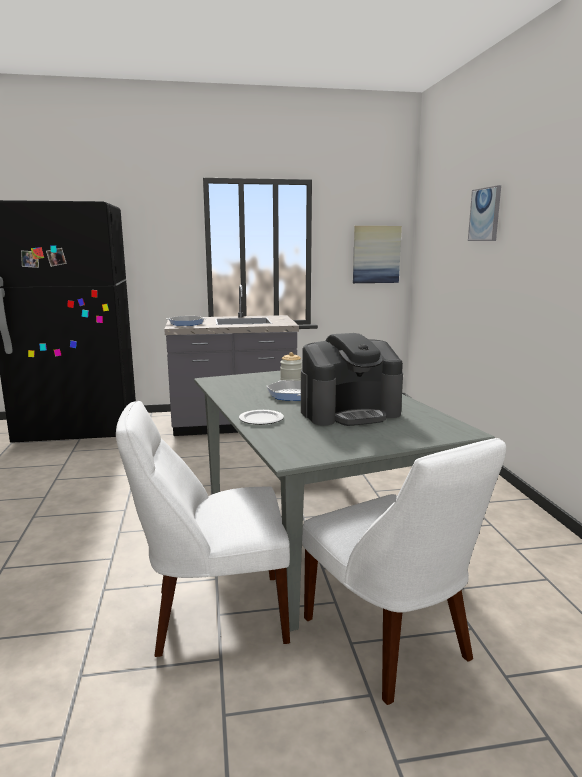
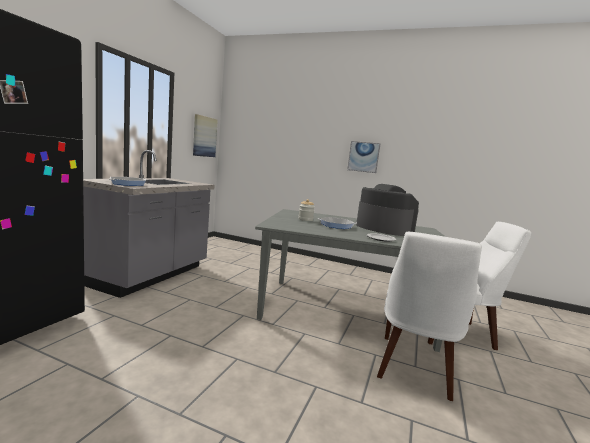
camera: 60 degrees left, 5 degrees down
(350, 412) = (383, 229): coffee machine -> coffee machine turned 60 degrees counterclockwise
(485, 214) = (307, 123): picture -> picture (363, 157)

